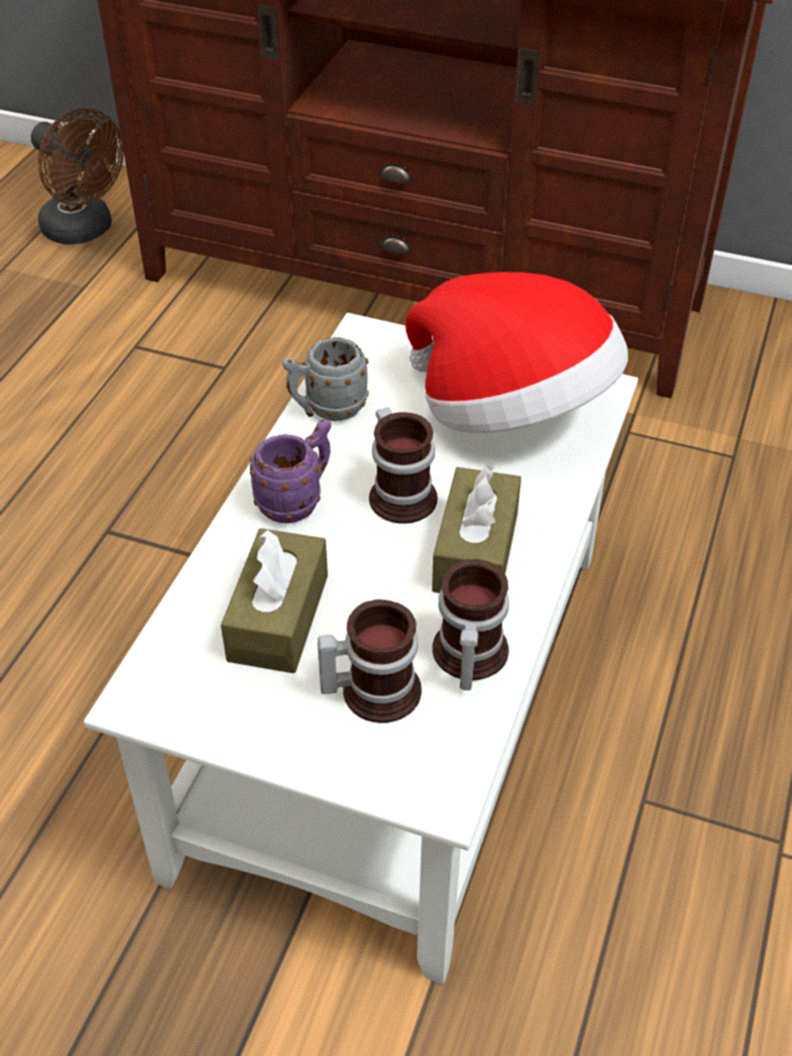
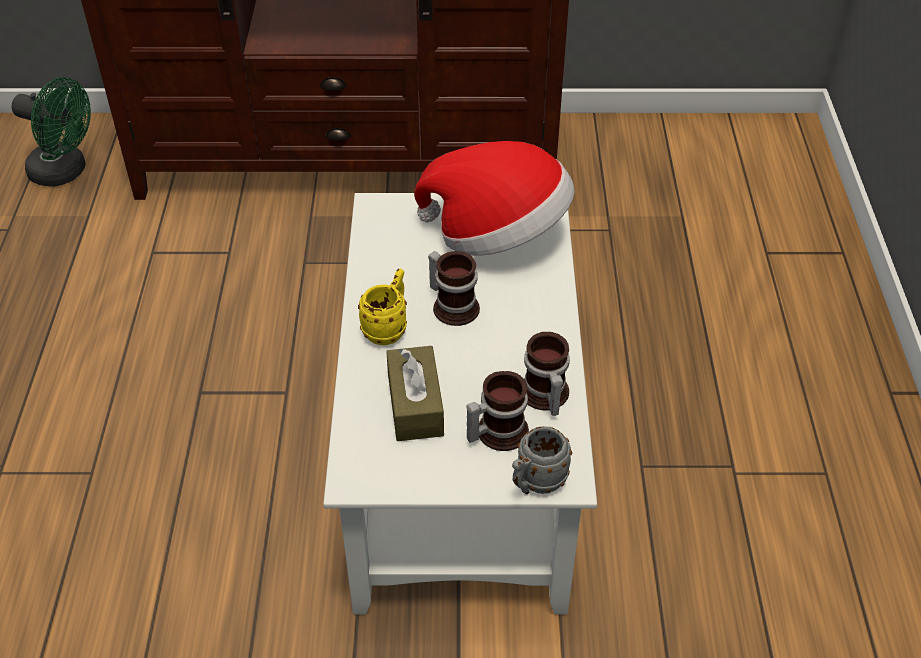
camera: 20 degrees left, 0 degrees up
(85, 231) = (66, 172): brown fan -> green fan
(297, 500) = (388, 328): purple mug -> yellow mug
(326, 409) = (376, 263): grey mug -> grey mug (536, 483)
(476, 552) = (518, 330): brown tissue box -> none

